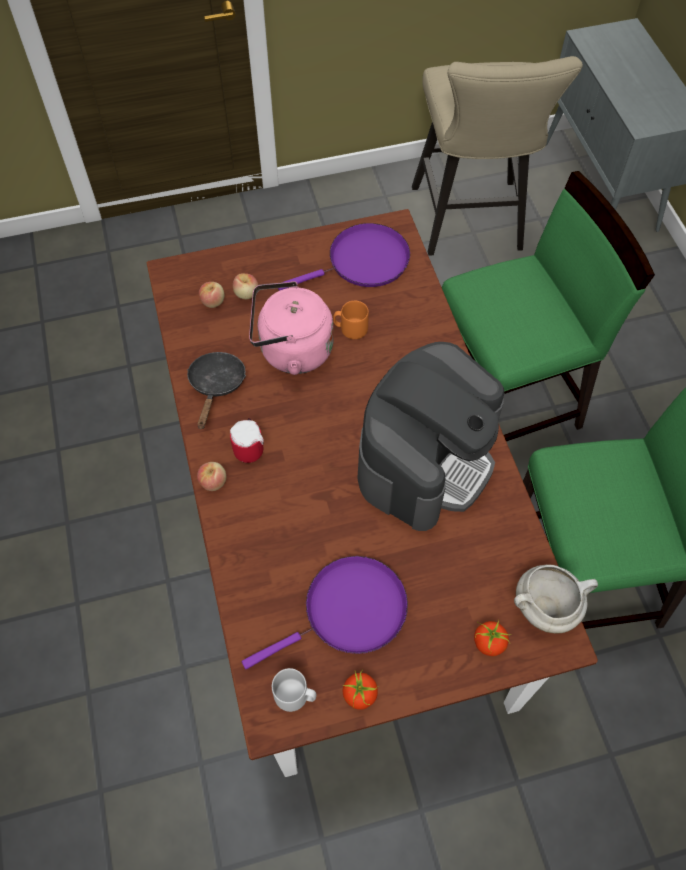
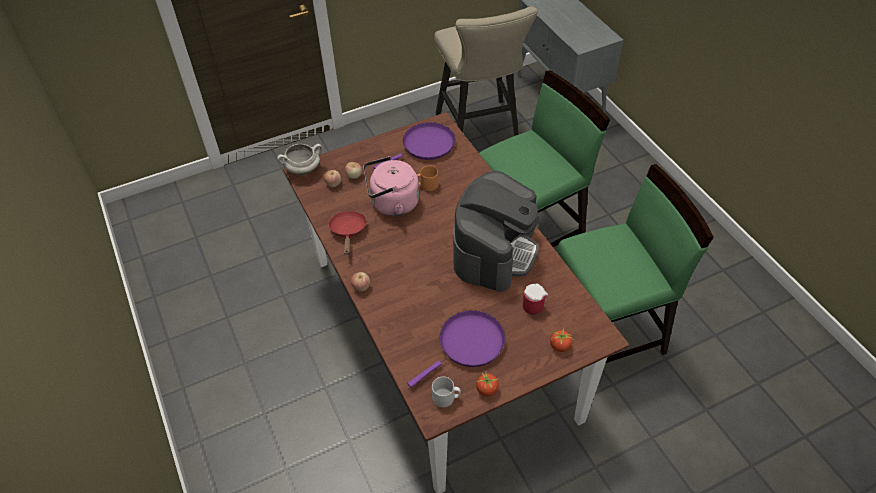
camera: 10 degrees left, 10 degrees down
(216, 385) = (348, 231): black frying pan -> red frying pan
(250, 446) = (380, 262): mug -> mug (533, 304)
(546, 606) = (590, 319): white cooking pot -> white cooking pot (303, 170)

